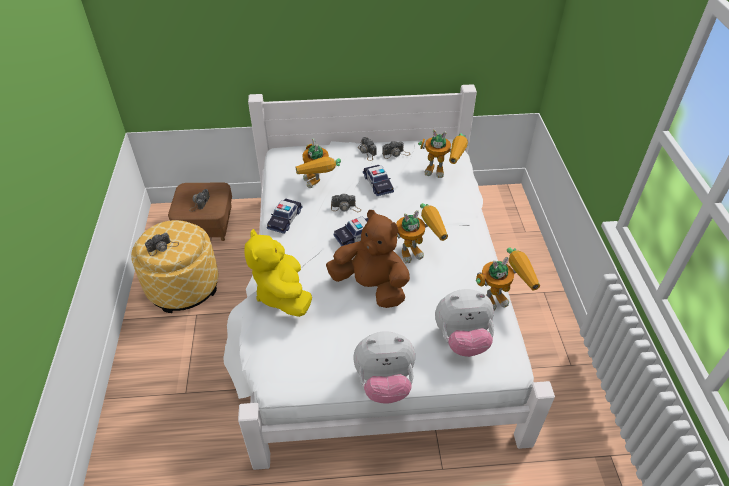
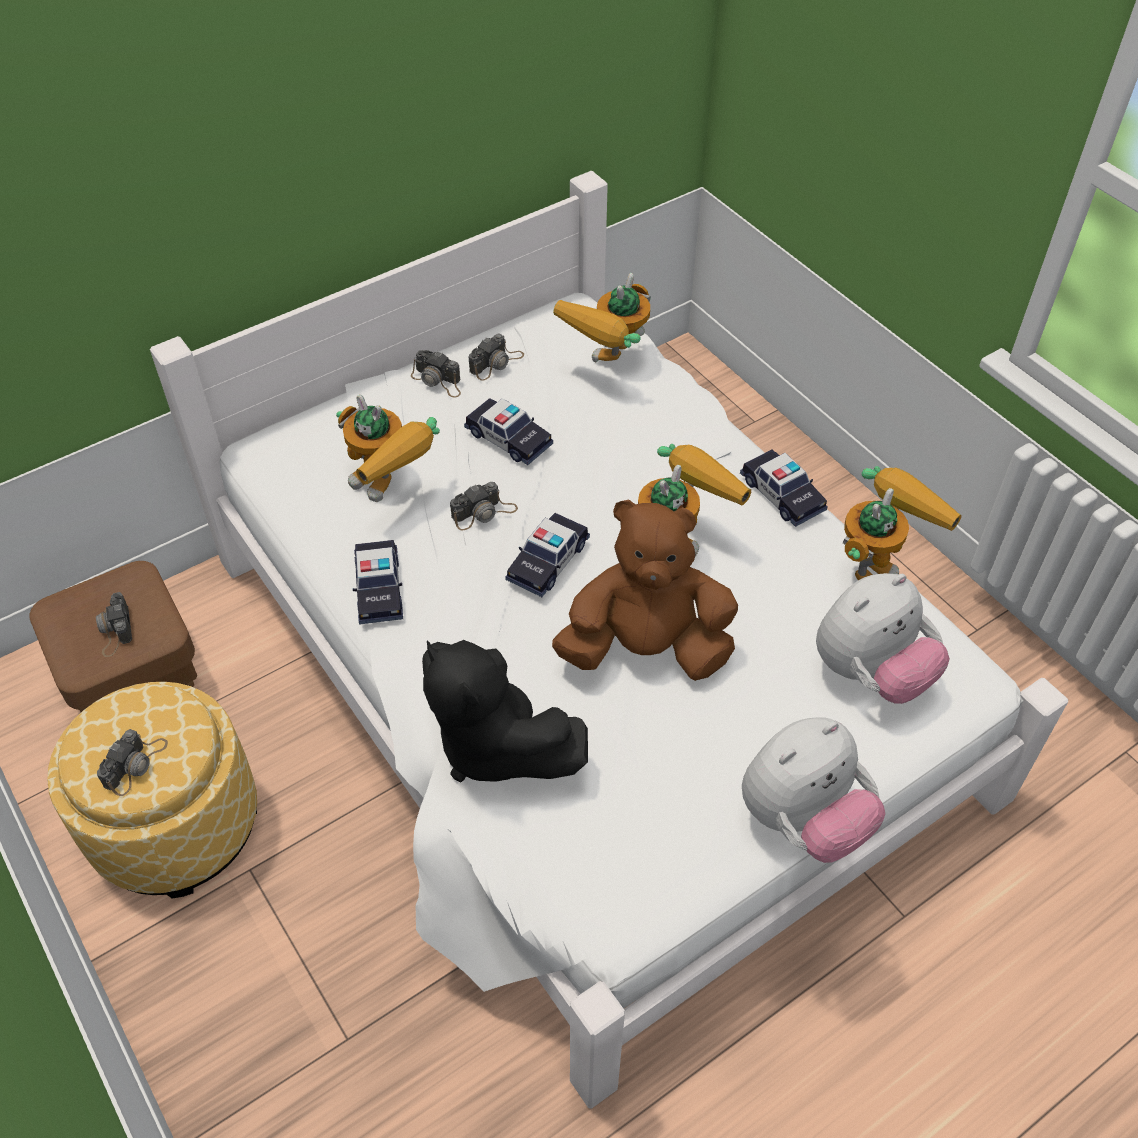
camera: 30 degrees left, 5 degrees up
(282, 294) = (494, 744): yellow plush toy -> black plush toy
(443, 172) = (610, 366): toy robot -> toy robot turned 135 degrees clockwise
(480, 251) = (782, 494): none -> toy car

